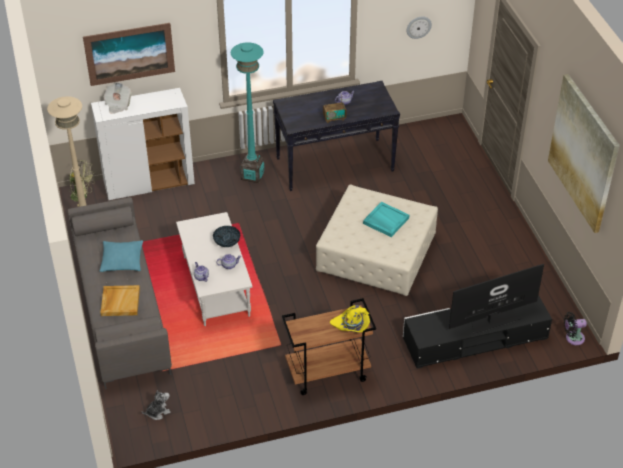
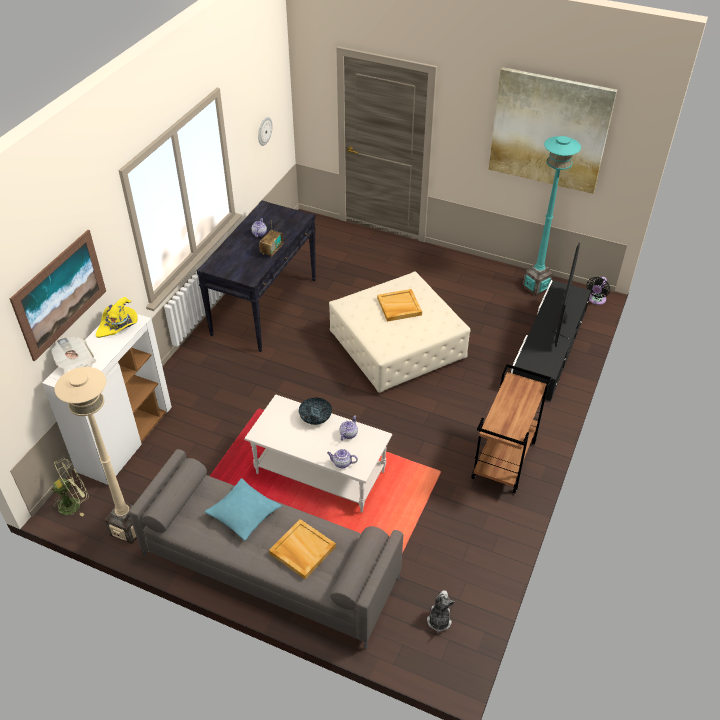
camera: 50 degrees left, 0 degrees up
(252, 175) = (210, 363): turquoise floor lamp -> turquoise floor lamp (535, 287)
(351, 325) = (526, 392): yellow hat -> yellow hat (118, 326)
(385, 221) = (399, 307): turquoise tray -> beige tray

